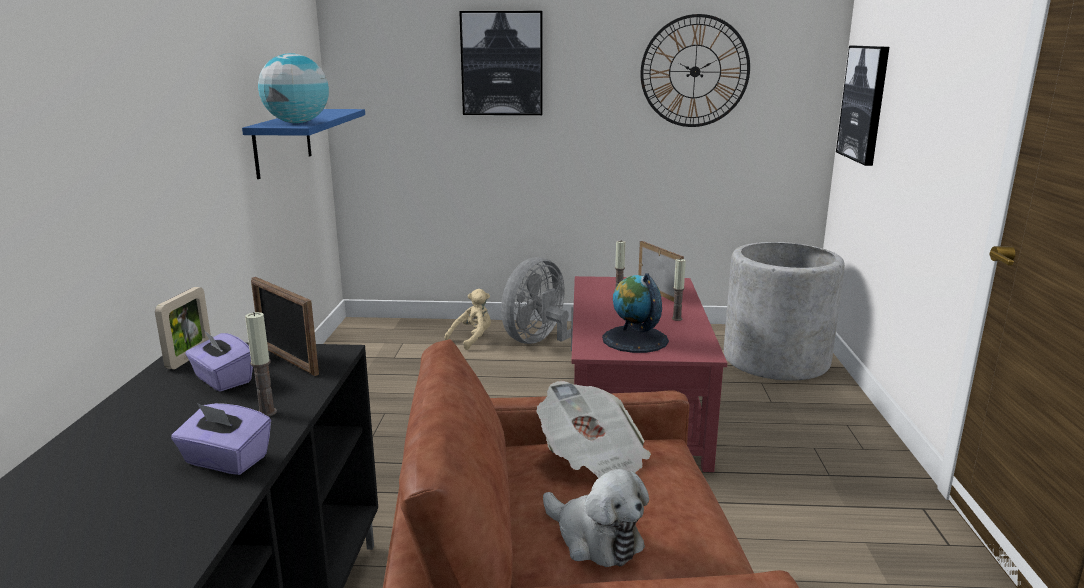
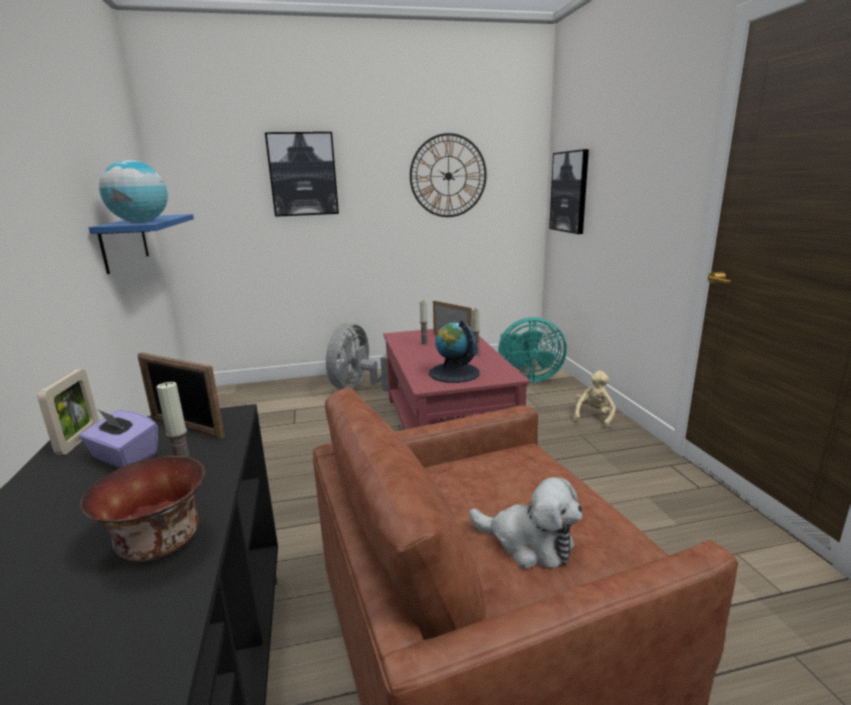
camera: 15 degrees left, 0 degrees up
(225, 461) = (162, 543): purple tissue box -> bowl
(472, 339) = (302, 392): beige plush toy -> beige plush toy (593, 417)
(593, 460) = (486, 473): newspaper -> none
(776, 360) = (527, 378): grey planter -> turquoise fan

